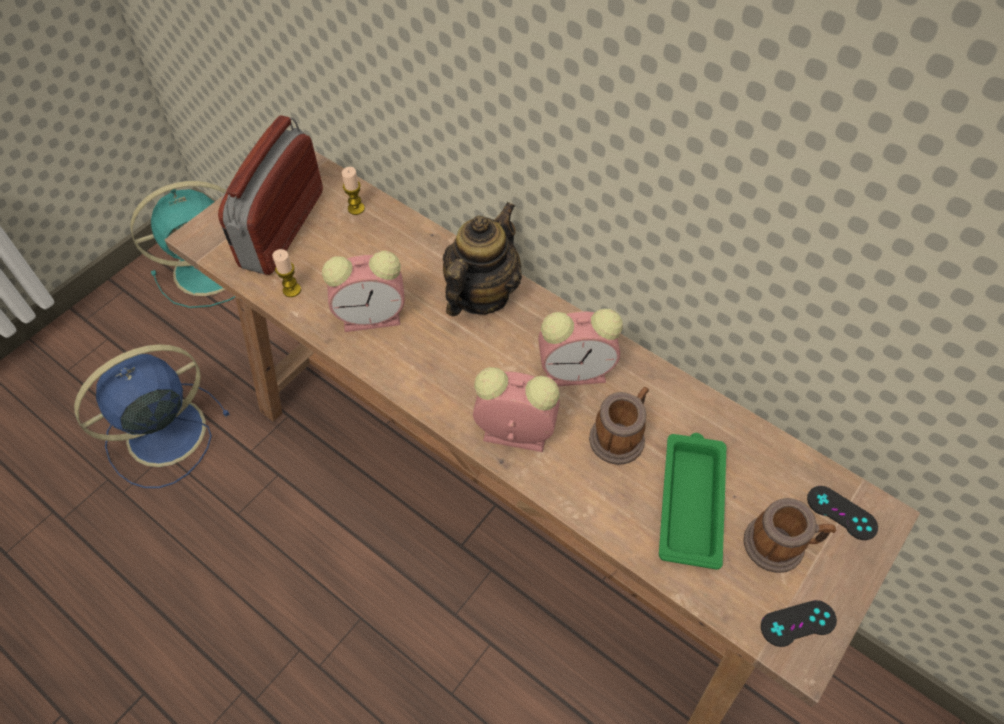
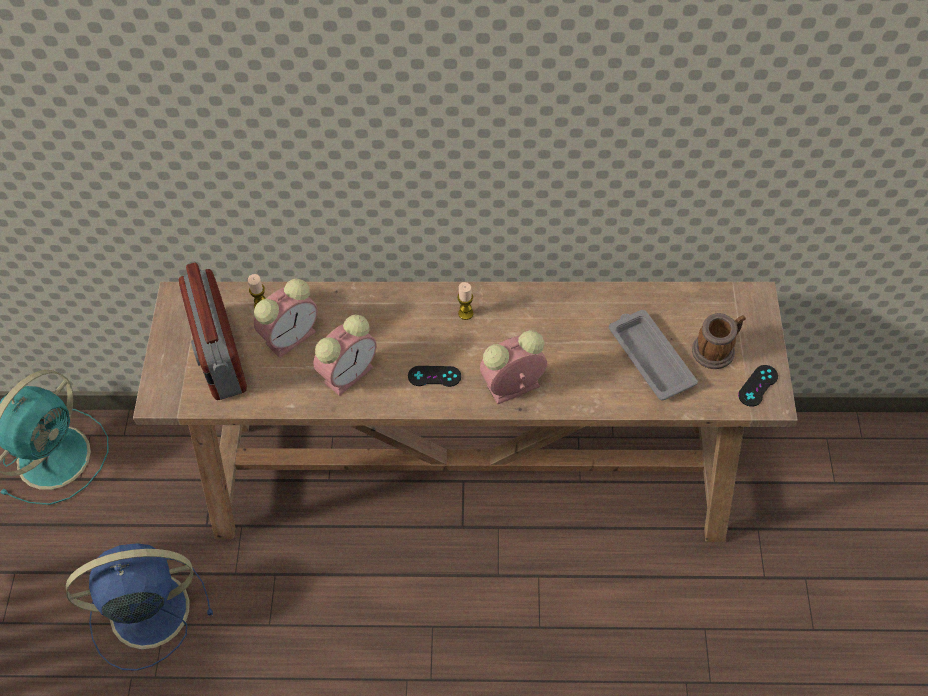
camera: 35 degrees left, 0 degrees up
(162, 434) = (146, 611): blue fan -> blue fan turned 60 degrees clockwise
(292, 290) = (272, 392): candle -> candle (465, 313)
(481, 294) = (410, 312): teapot -> none
(577, 371) = (518, 323): alarm clock -> alarm clock (292, 336)
(620, 435) = (577, 346): mug -> none
(691, 500) = (649, 357): green tray -> grey tray
(841, 513) = (735, 309): black game controller -> black game controller (434, 376)

